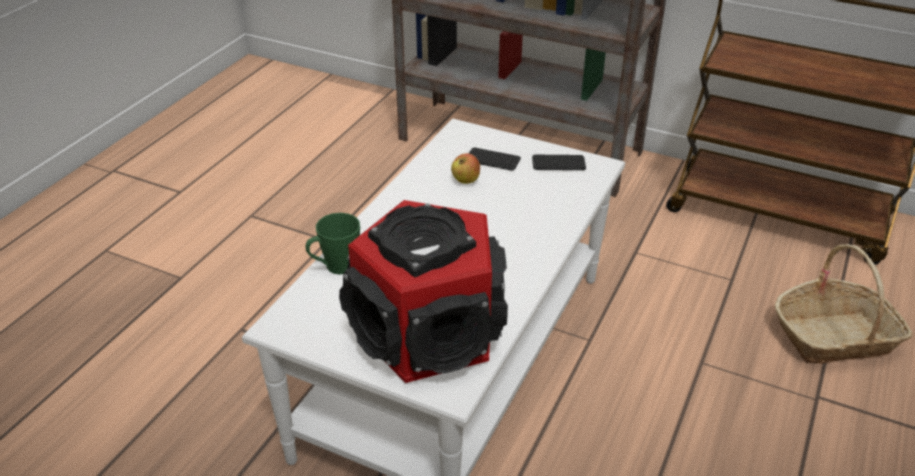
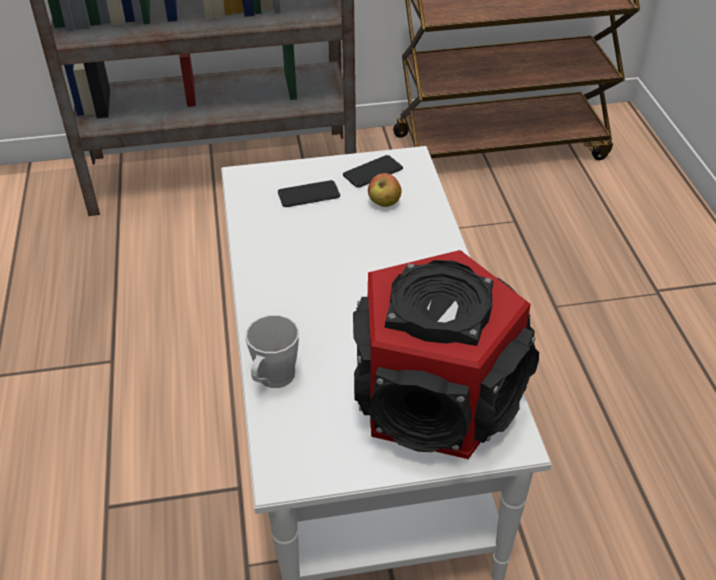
camera: 35 degrees left, 5 degrees up
(335, 266) = (273, 379): green mug -> grey mug
(465, 180) = (305, 227): apple -> apple (384, 203)
(835, 337) = (627, 234): basket -> none

